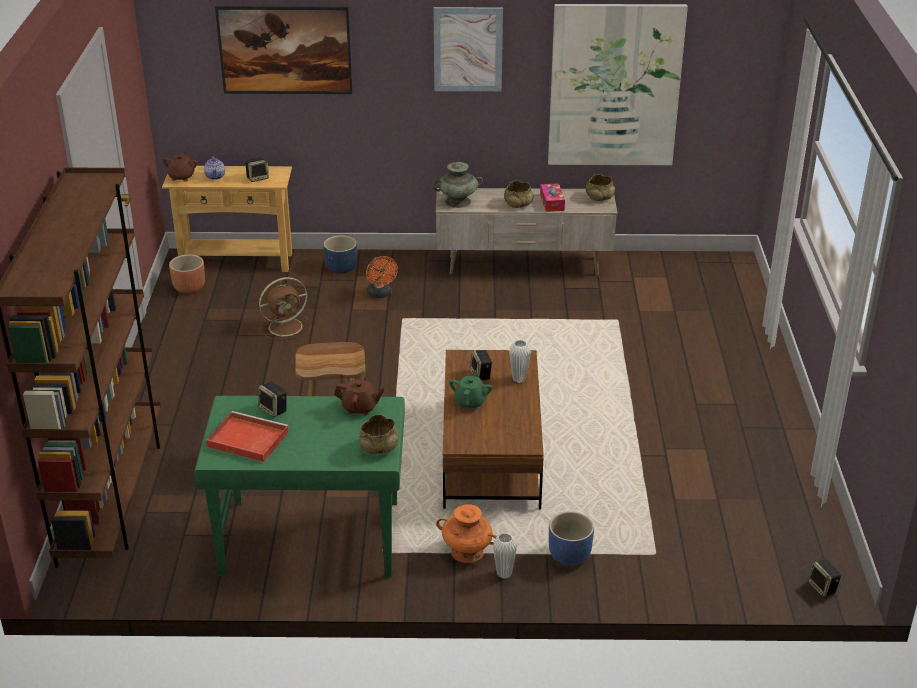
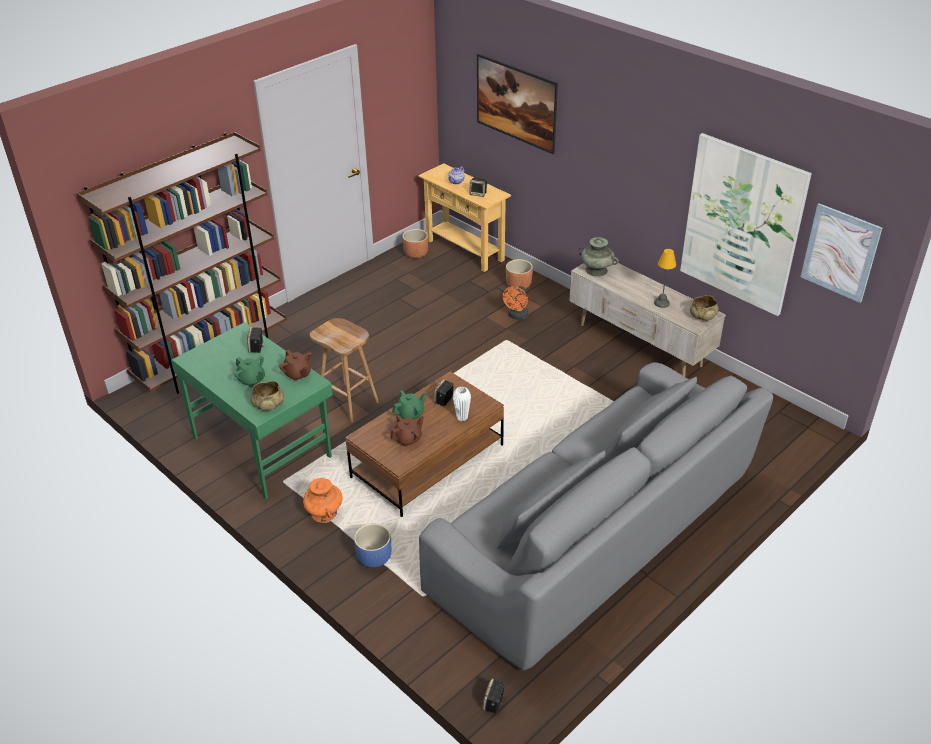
camera: 45 degrees right, 5 degrees up
(182, 177) = (438, 173): brown teapot -> brown teapot (408, 439)
(246, 439) = (217, 357): red tray -> none
(287, 326) = (433, 308): brown fan -> none
(322, 438) = (251, 380): none -> green teapot
(341, 269) = (518, 286): blue planter -> brown planter
(468, 49) = (634, 148): picture -> picture (840, 252)
(504, 573) = (323, 541): white vase -> none
(518, 204) = (634, 292): beige bowl -> none
(552, 202) = (661, 303): tissue box -> table lamp
(709, 424) = (596, 536): none -> grey sofa

